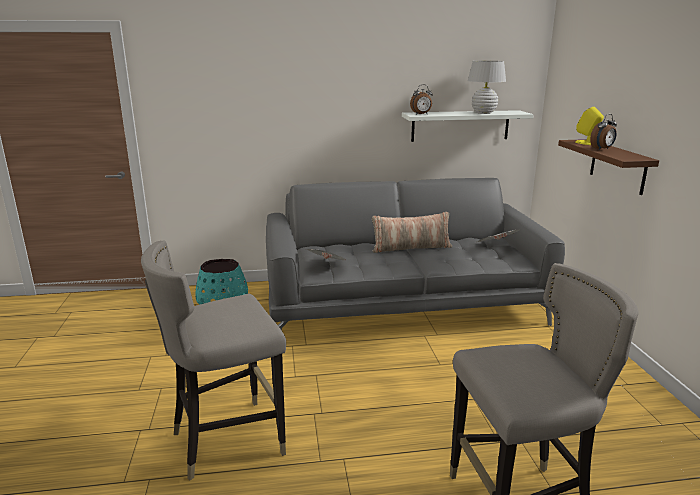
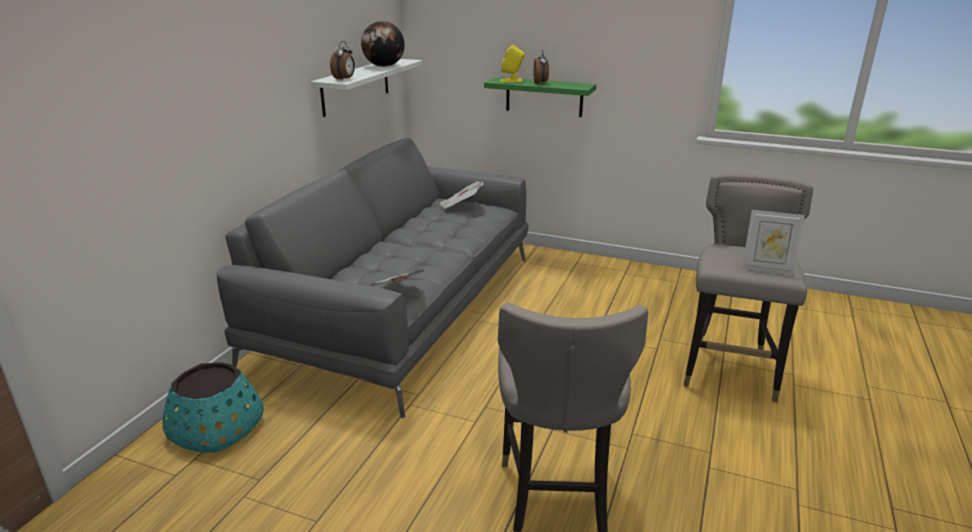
camera: 60 degrees left, 5 degrees up
(411, 248) = (406, 239): pillow -> none
(483, 113) = (384, 66): white table lamp -> globe
(512, 385) = (767, 269): none -> picture frame
(617, 166) = (544, 97): brown shelf -> green shelf

